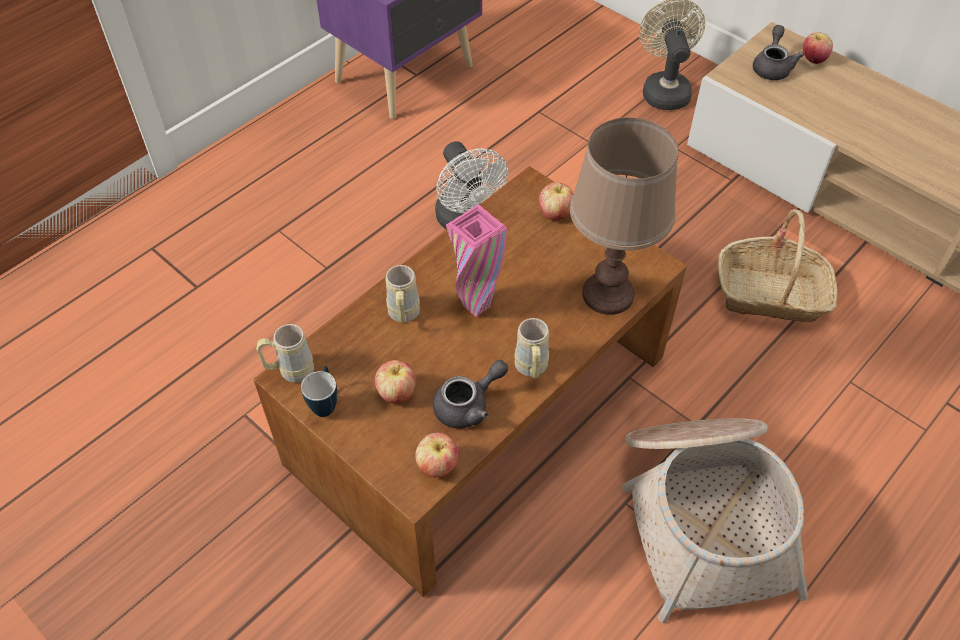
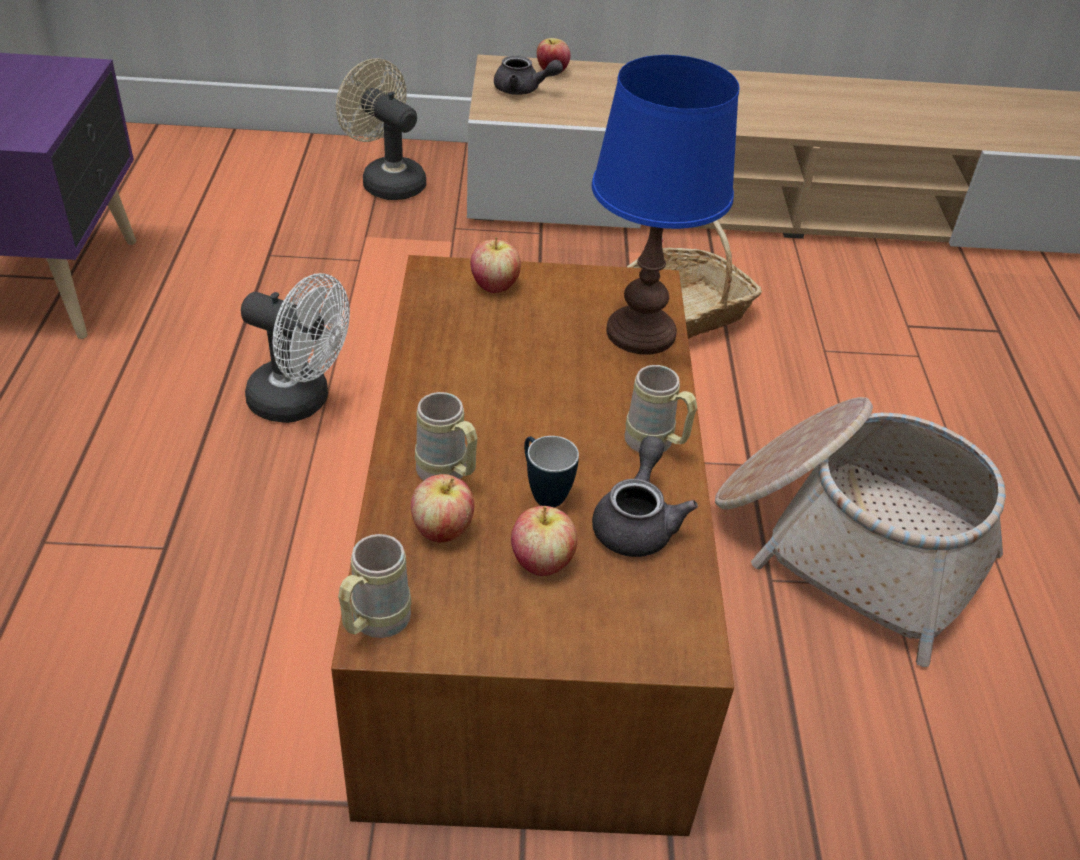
camera: 45 degrees left, 10 degrees down
(325, 403) = (467, 631): mug -> mug (543, 492)
(437, 466) = (682, 607): apple -> apple (442, 530)
(476, 306) = (520, 417): pink vase -> none
(607, 294) = (639, 332): brown table lamp -> blue table lamp
(772, 67) = (523, 90): grey teapot -> grey teapot turned 135 degrees clockwise

